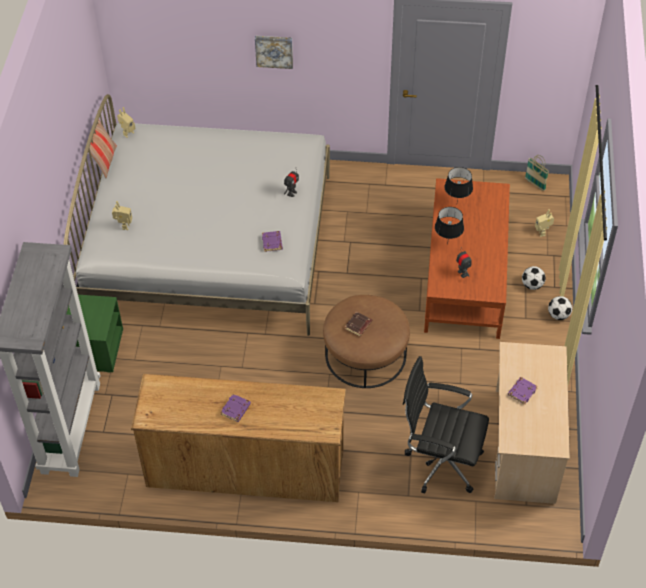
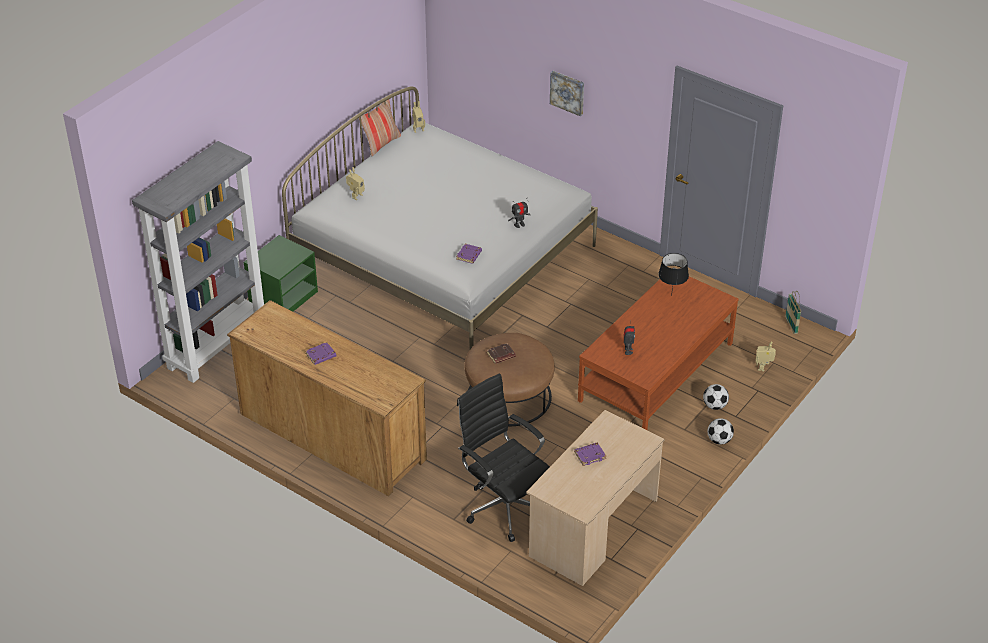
camera: 30 degrees right, 10 degrees down
(447, 244) = (634, 323): black table lamp -> none

